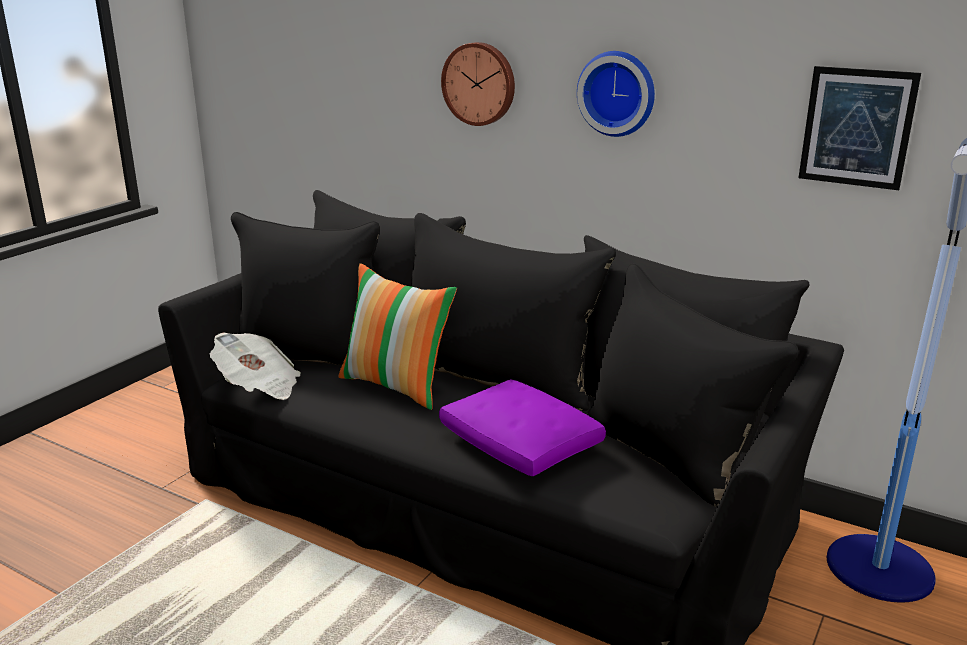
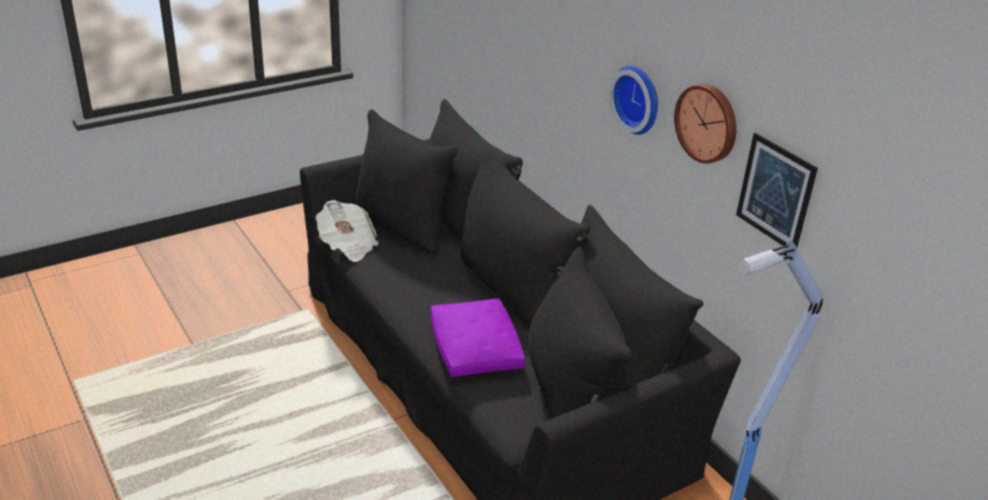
camera: 25 degrees right, 10 degrees up
(396, 386) = (435, 274): pillow -> none
(479, 84) = (560, 54): wall clock -> wall clock (708, 123)

